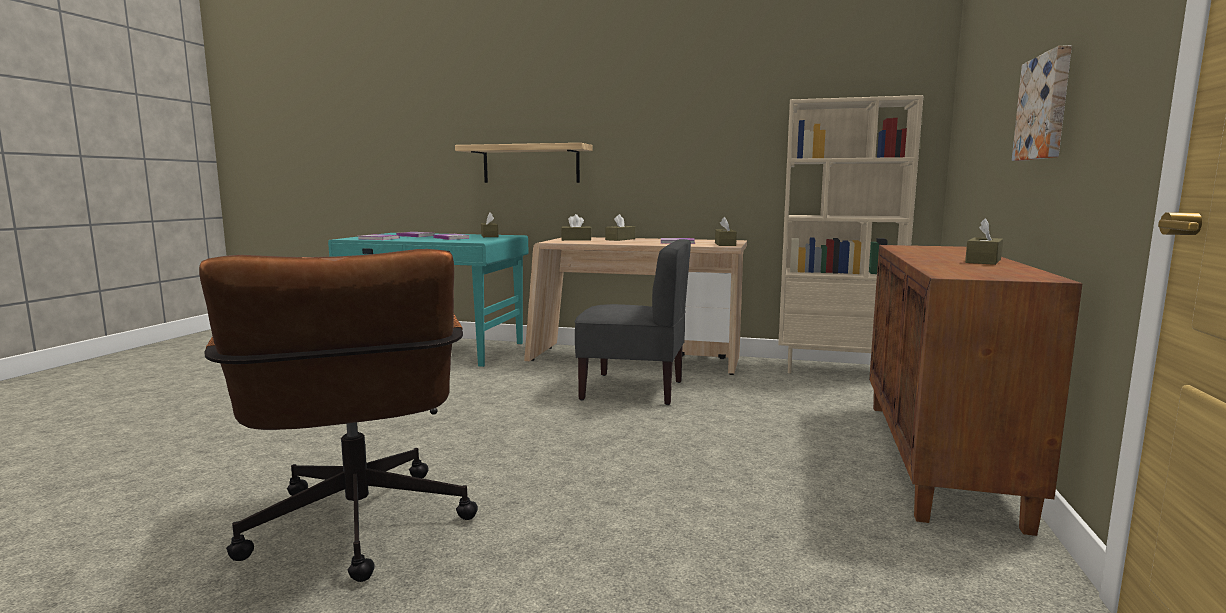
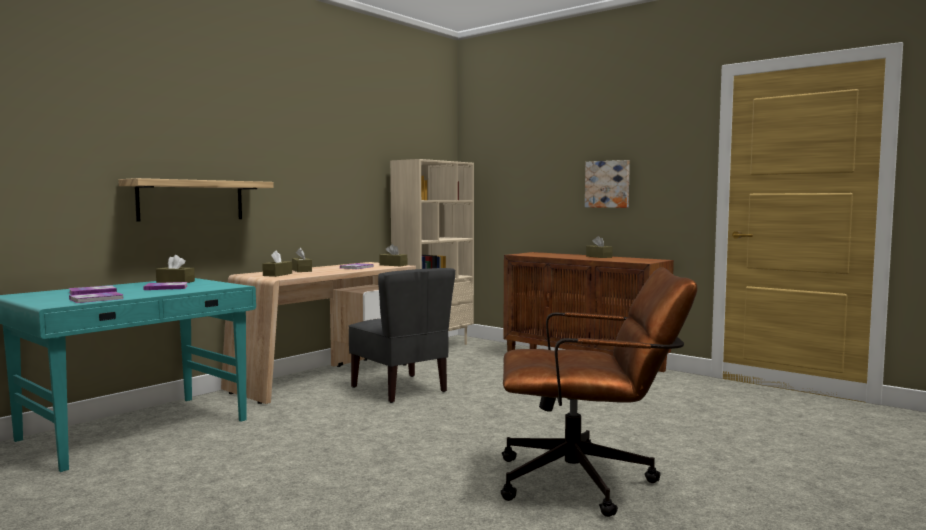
camera: 65 degrees left, 5 degrees down
(633, 390) = (400, 389): grey chair -> grey chair turned 105 degrees clockwise

